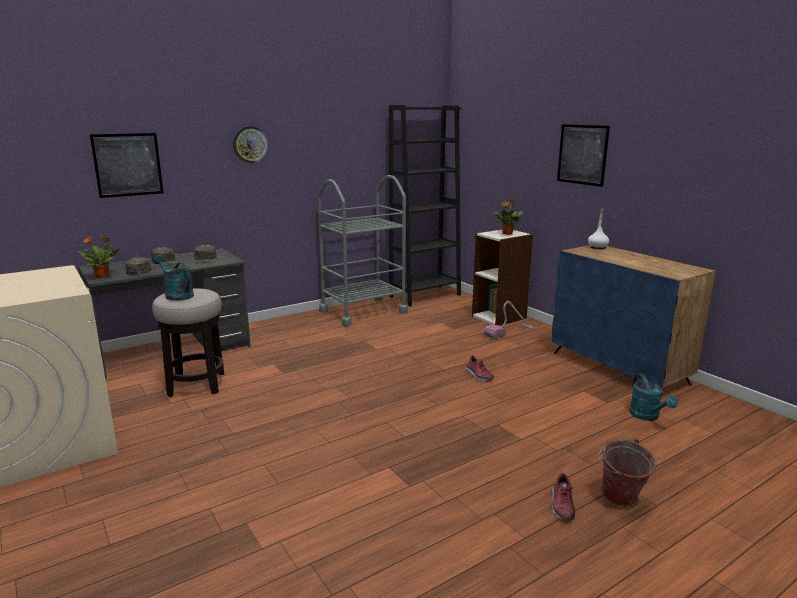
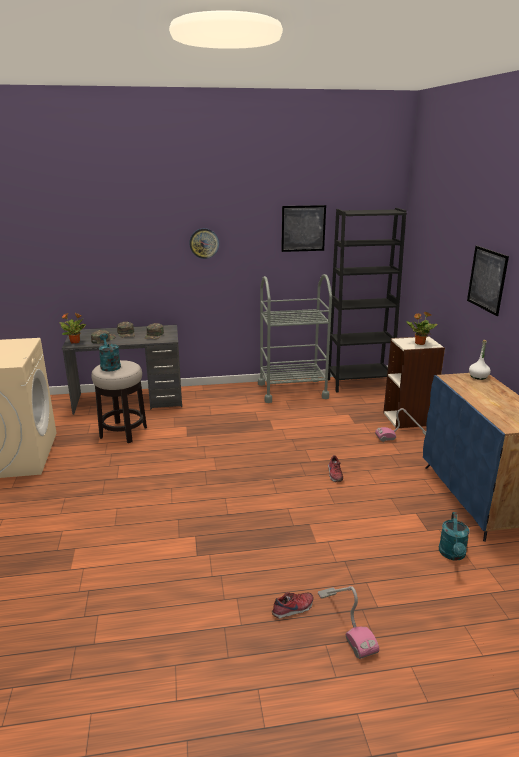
camera: 25 degrees right, 5 degrees up
(127, 165) = (107, 258): picture -> picture (303, 228)
(561, 505) = (293, 609): shoe -> shoe turned 150 degrees counterclockwise
(620, 501) = (345, 622): bucket -> vacuum cleaner

